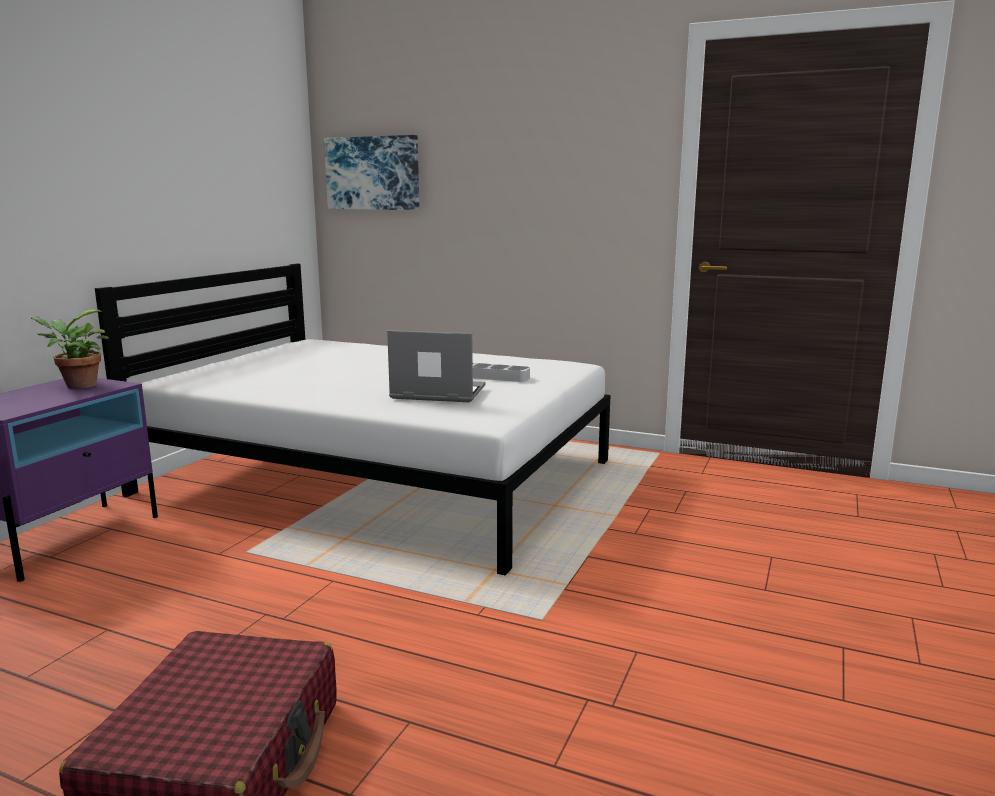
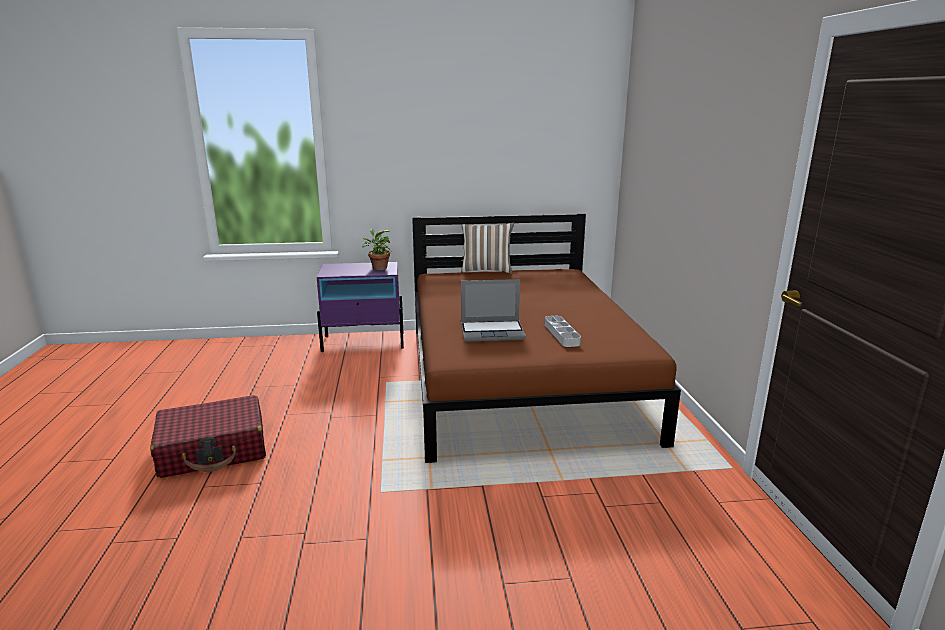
camera: 60 degrees right, 5 degrees up
(215, 361) = (487, 270): none -> pillow
(373, 173) = (642, 150): picture -> none
(380, 477) = (519, 378): white bed -> brown bed
(436, 393) = (493, 332): laptop -> laptop turned 105 degrees clockwise

